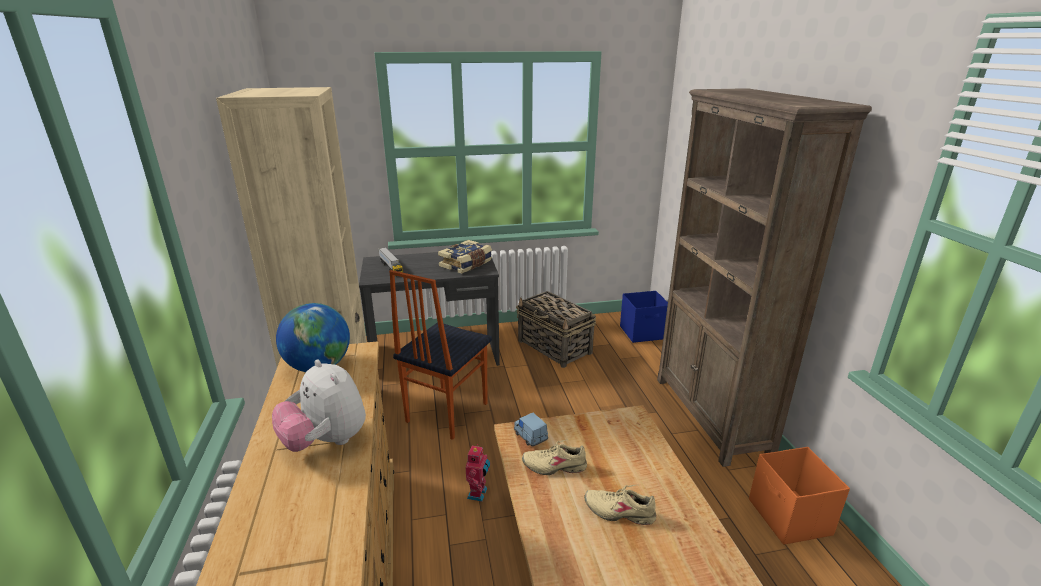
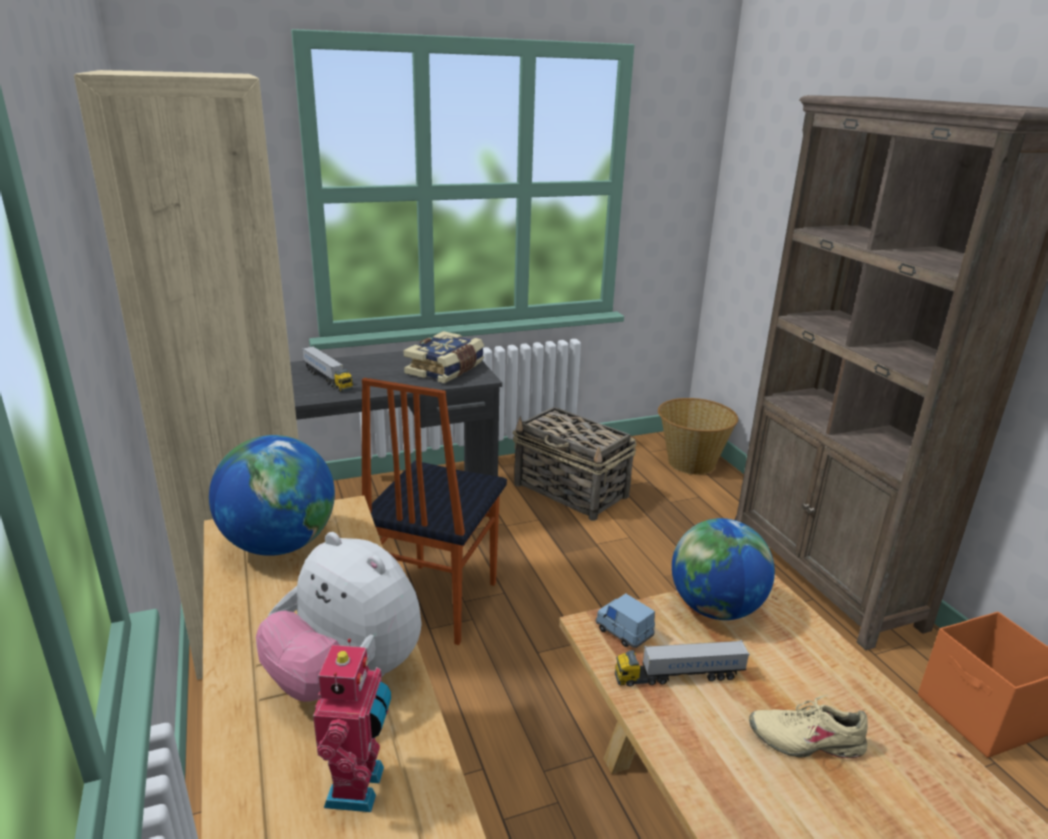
camera: 10 degrees left, 0 degrees up
(478, 494) = (525, 729): toy robot -> toy robot (359, 787)
(554, 466) = (679, 676): beige shoe -> toy truck
(595, 427) = (715, 608): none -> globe
(643, 333) = (690, 463): blue storage box -> basket

